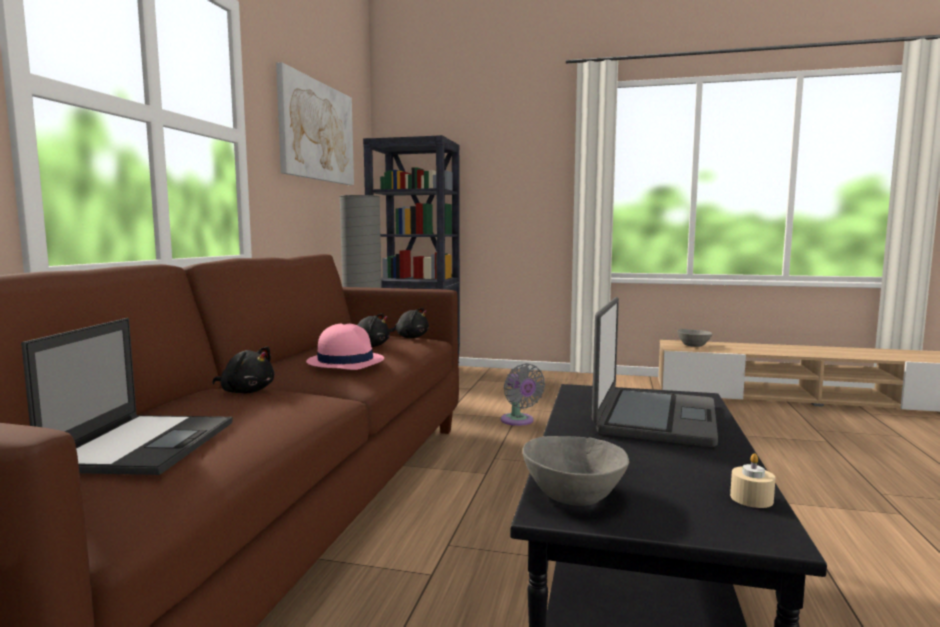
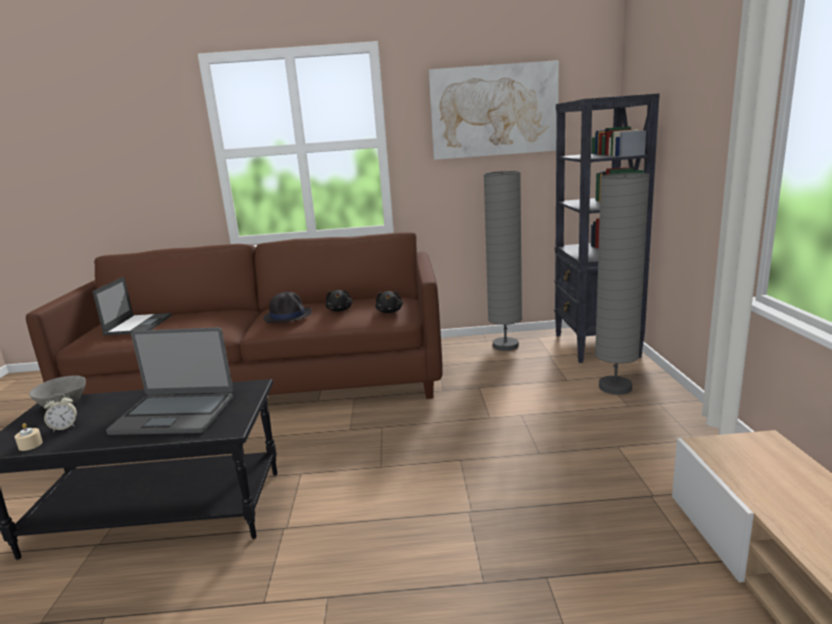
camera: 75 degrees right, 10 degrees up
(144, 444) = (139, 324): laptop -> laptop turned 75 degrees counterclockwise
(246, 391) = (224, 316): black plush toy -> none
(345, 361) = (288, 316): pink hat -> black hat
(501, 380) = (615, 387): none -> grey floor lamp
(518, 421) = (480, 420): grey fan -> none
(682, 480) = (64, 427): none -> alarm clock
(694, 345) = (760, 461): grey bowl -> none

